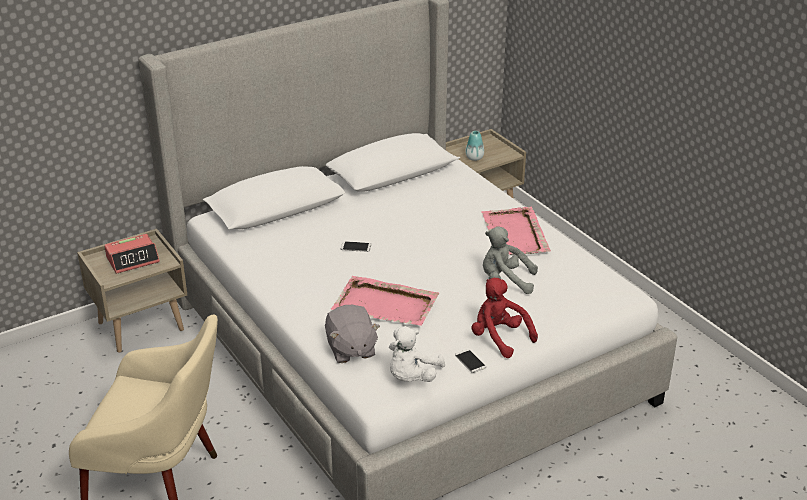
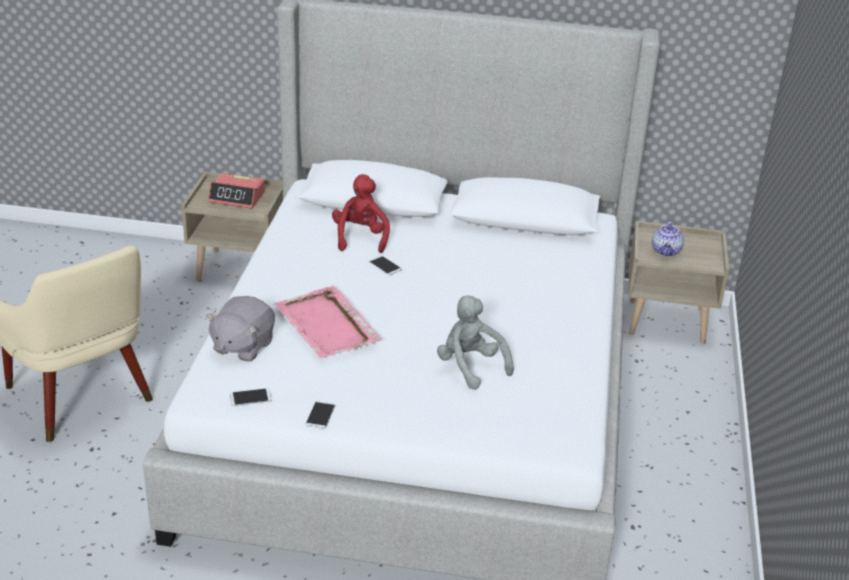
camera: 40 degrees right, 0 degrees up
(411, 377) = (250, 398): white plush toy -> phone
(474, 158) = (666, 251): vase -> teapot
(499, 338) = (381, 412): red plush toy -> red plush toy (360, 238)
(514, 235) = (550, 330): pink tray -> none

